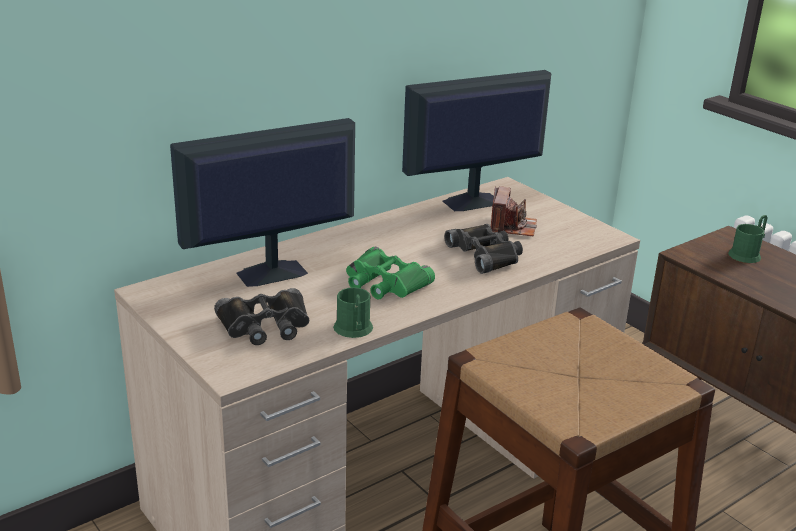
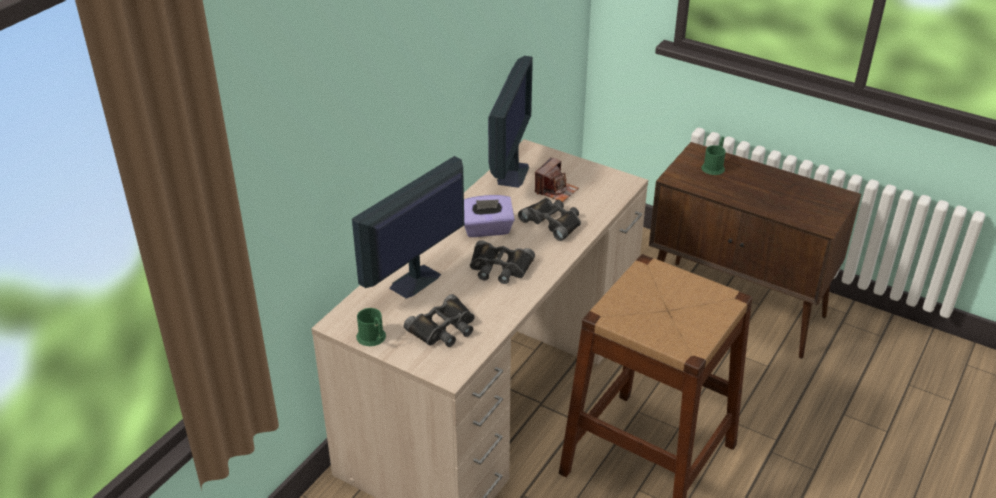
camera: 20 degrees left, 10 degrees up
(354, 330) = (505, 315): green mug -> green mug (373, 339)
(384, 283) = (499, 268): green binoculars -> black binoculars
(398, 244) = (487, 229): none -> purple tissue box
(471, 202) = (513, 173): monitor -> monitor turned 150 degrees clockwise
(512, 227) = (556, 190): camera -> camera turned 45 degrees clockwise

